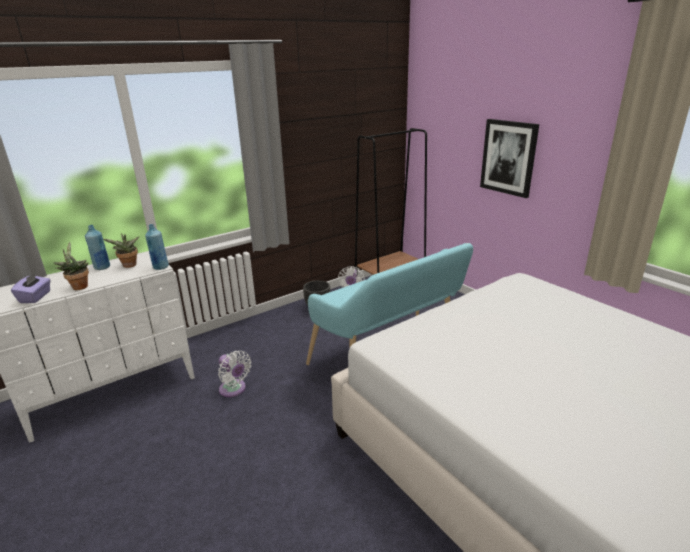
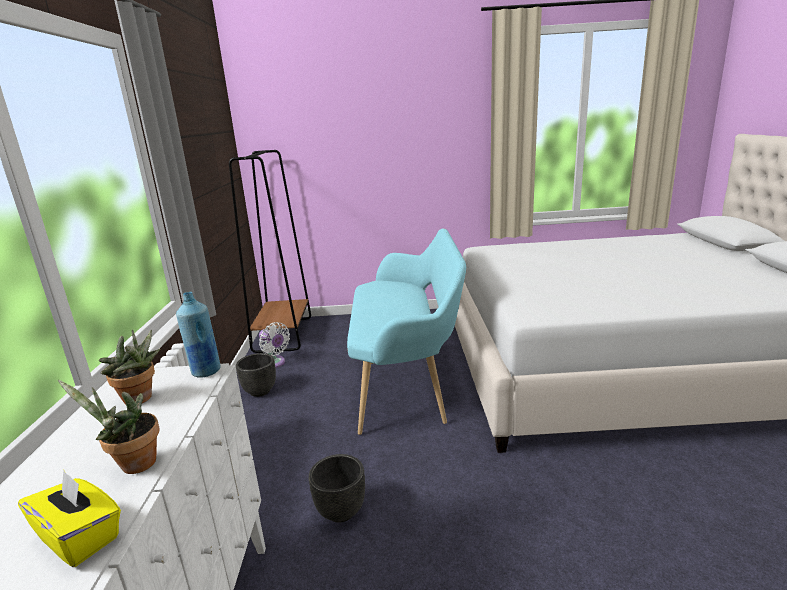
camera: 55 degrees left, 5 degrees down
(36, 297) = (81, 537): purple tissue box -> yellow tissue box
(102, 267) = (85, 430): blue bottle -> none
(234, 390) = (340, 511): white fan -> black planter
(508, 157) = (387, 158): picture -> none

